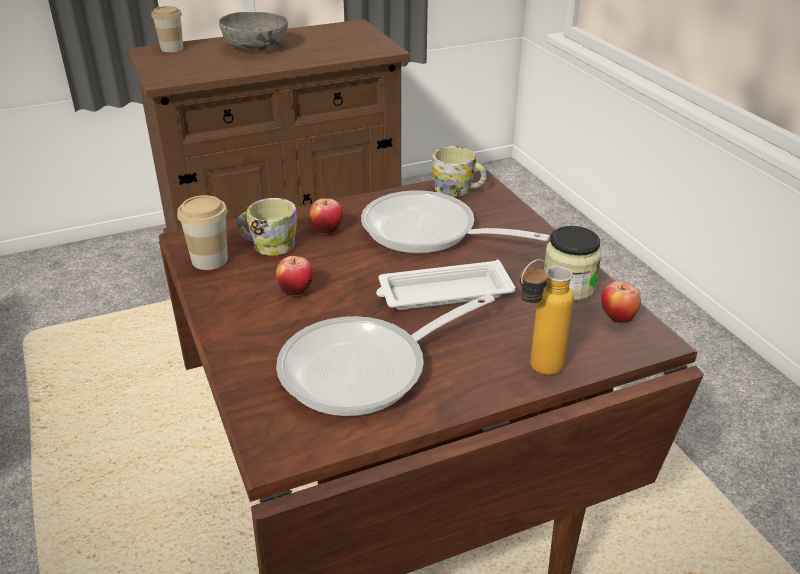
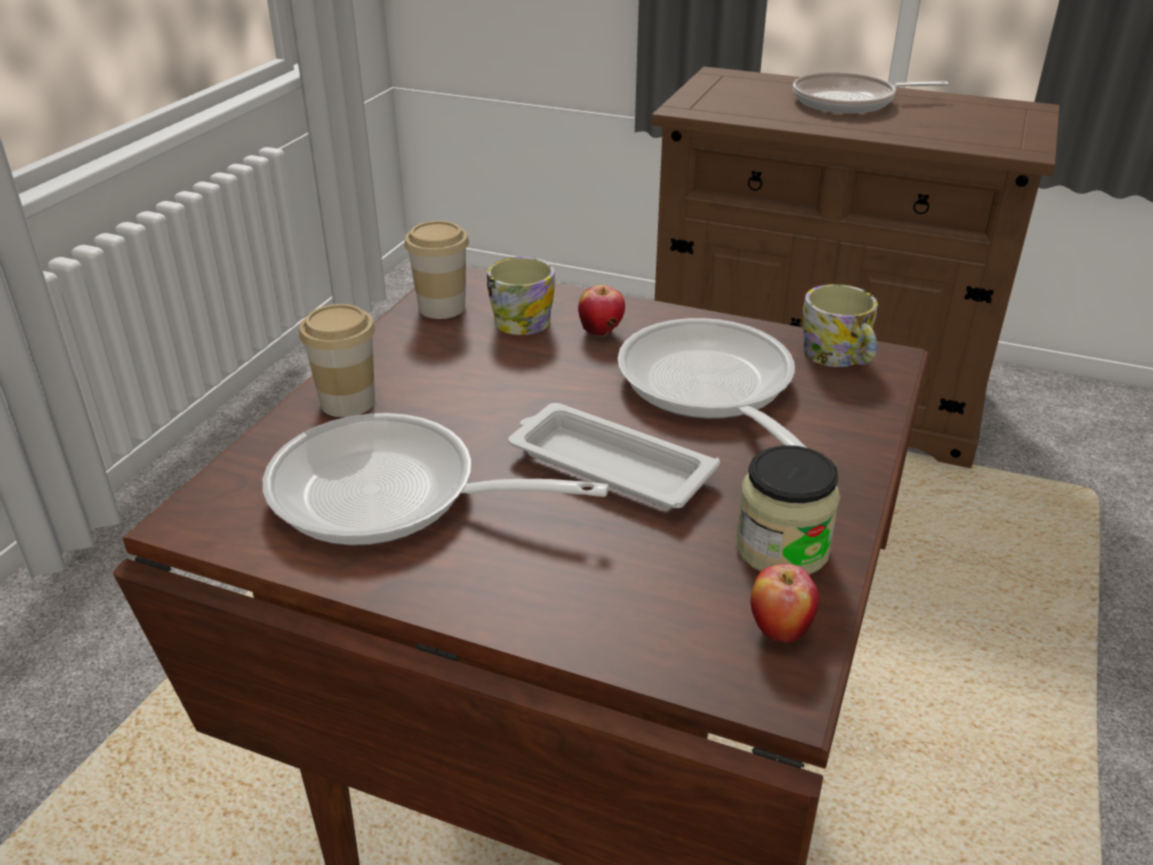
camera: 45 degrees right, 0 degrees up
(172, 48) = (749, 78): cup -> cup (347, 402)
(256, 47) = (849, 102): grey bowl -> frying pan
(296, 291) = (464, 379): apple -> none
(535, 370) = (558, 617): bottle -> none

